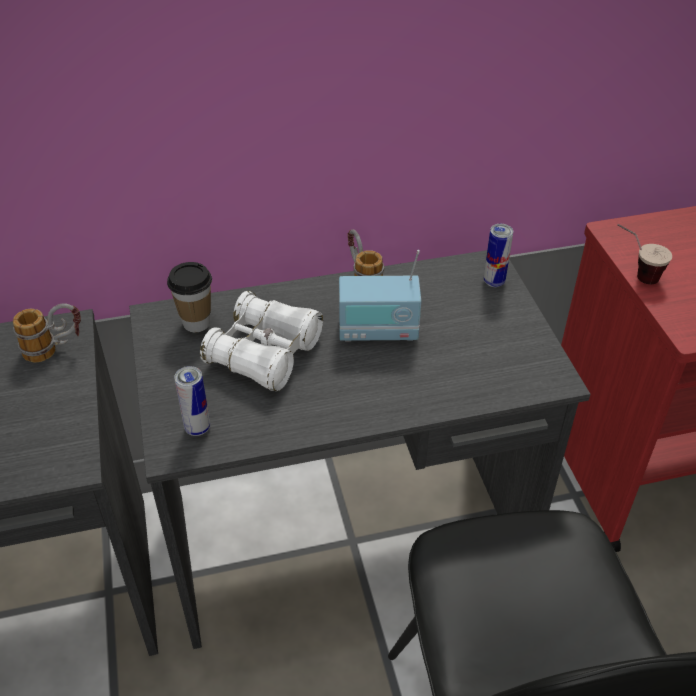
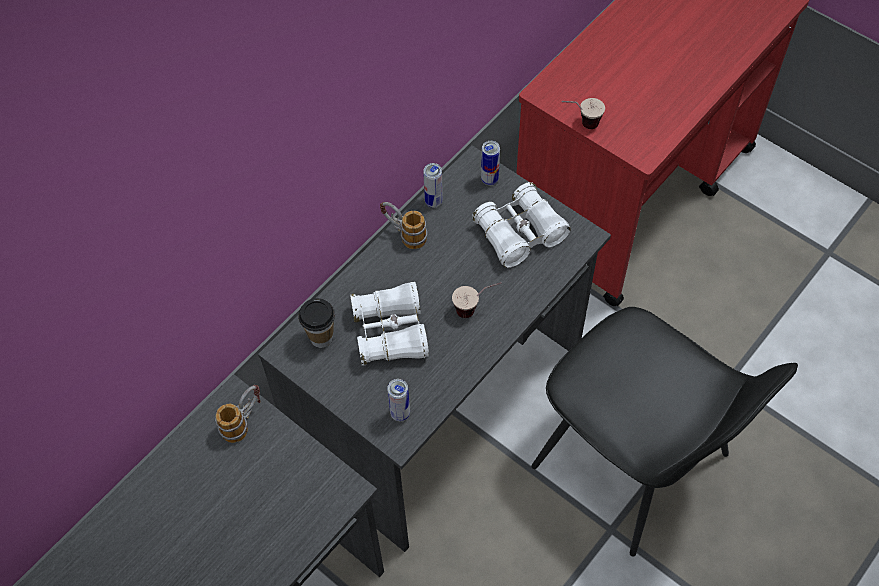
camera: 35 degrees left, 15 degrees up
(370, 381) = (476, 309): none -> cup
(378, 331) = (448, 267): radio -> none
(418, 272) = (433, 201): none -> can
(483, 340) = (520, 233): none -> white binoculars

